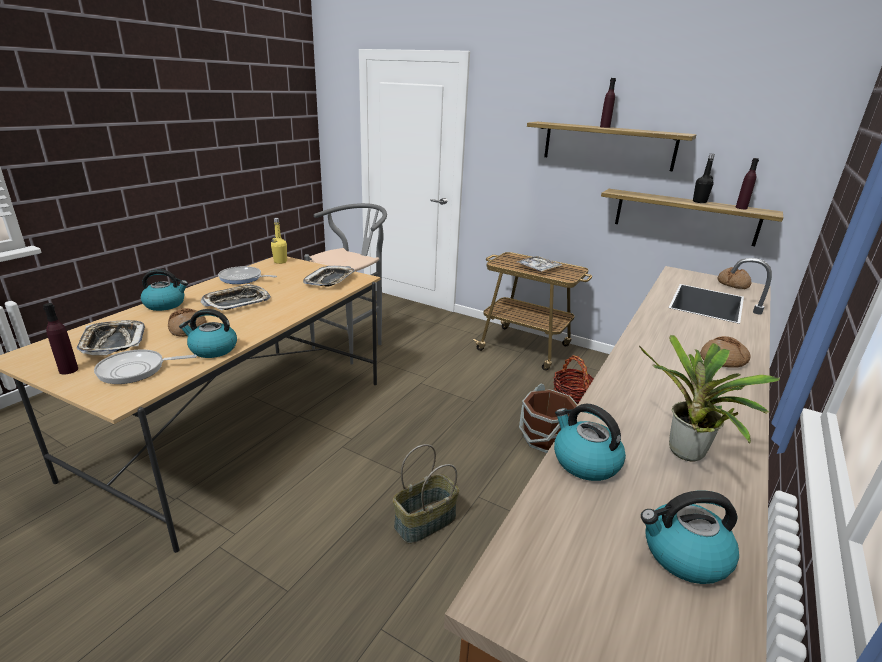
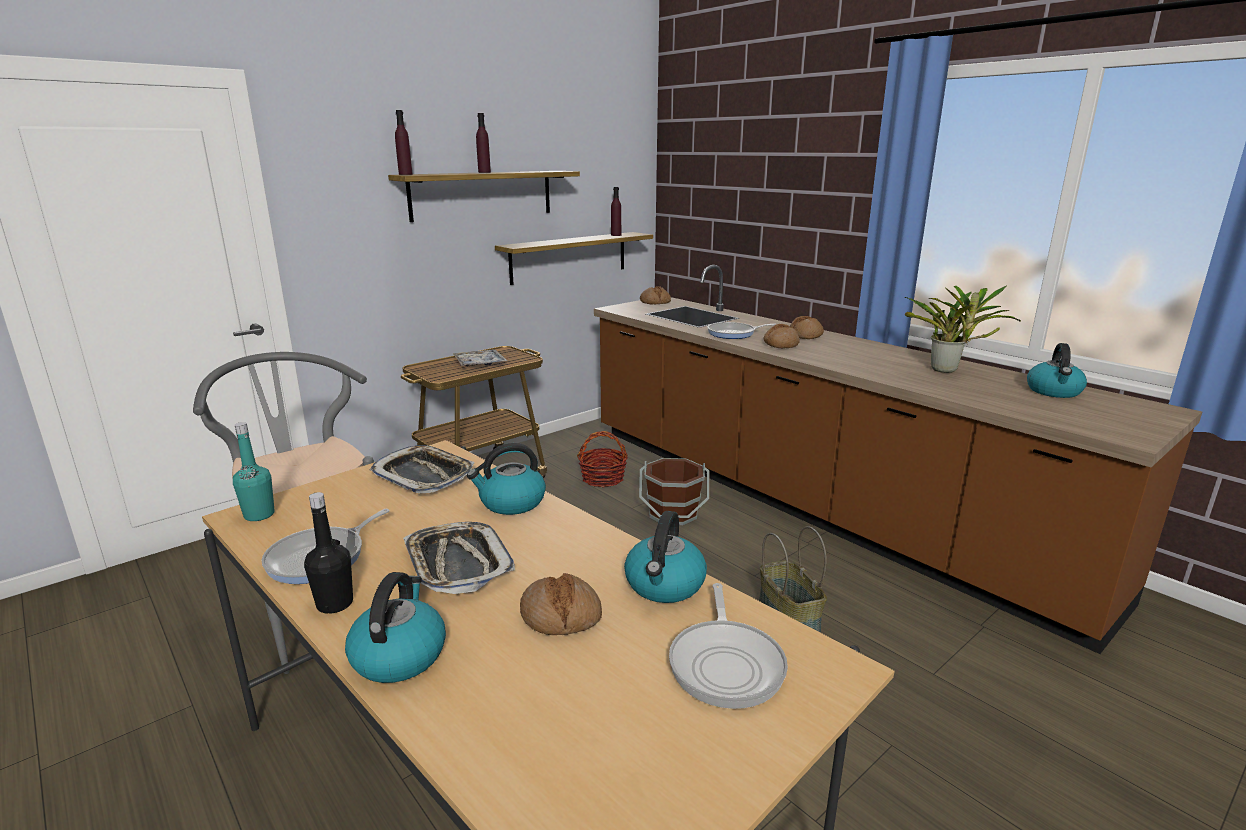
camera: 70 degrees left, 5 degrees down
(68, 370) = (708, 762): purple bottle -> purple bottle (405, 174)
(113, 342) = (583, 713): tray -> none
(280, 261) = (259, 515): yellow bottle -> turquoise bottle
(584, 461) = (967, 395): kettle -> kettle (511, 503)
(661, 347) = (780, 344): none -> bread
(667, 323) = (734, 334): none -> frying pan
(699, 202) = (584, 238): black bottle -> black bottle (335, 604)

